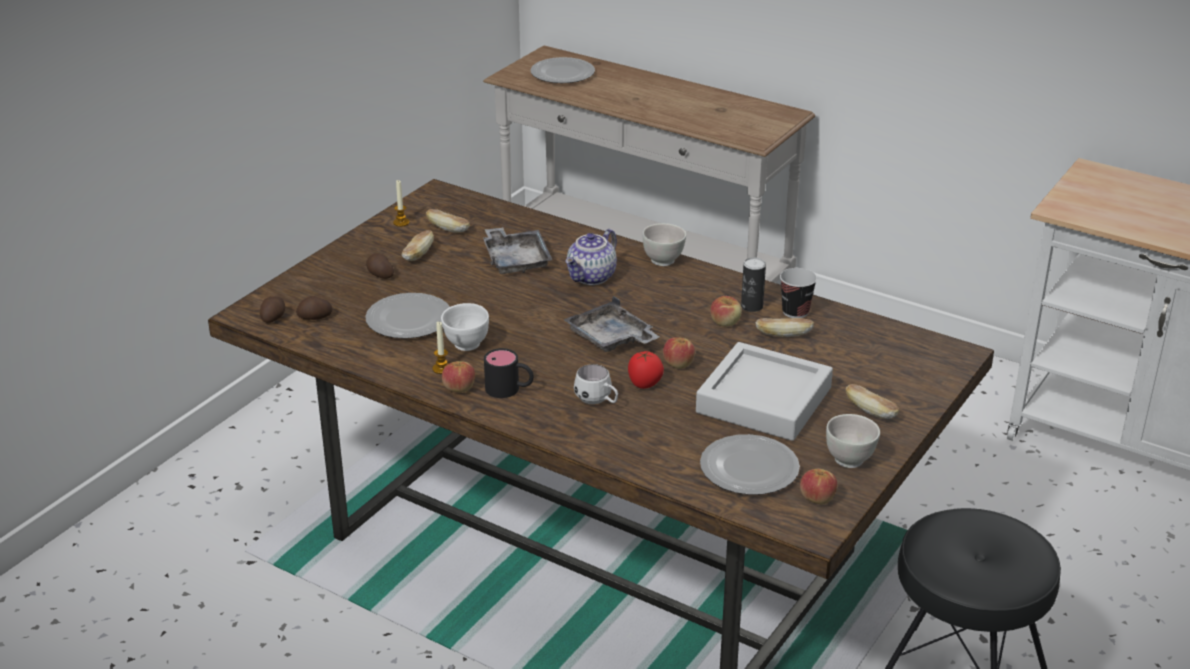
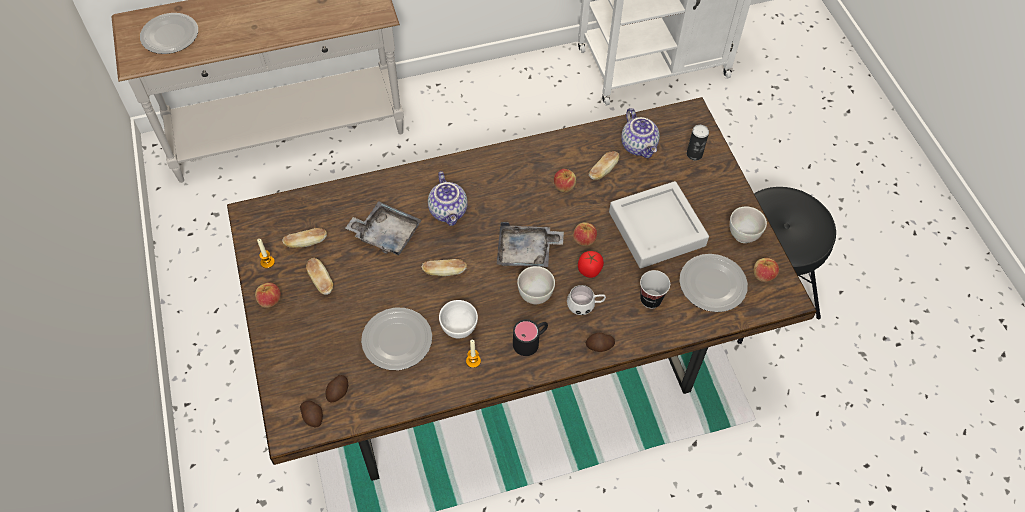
camera: 50 degrees left, 25 degrees up
(379, 275) = (323, 319): potato -> potato (600, 346)
(459, 388) = (503, 366): apple -> apple (270, 300)
(663, 260) = (468, 163): white bowl -> white bowl (535, 295)
(752, 306) = (560, 161): can -> can (694, 154)
(795, 312) = (585, 147): cup -> cup (650, 299)
(854, 341) = (639, 146): none -> teapot
(870, 411) = (709, 192): bread -> bread (444, 271)

